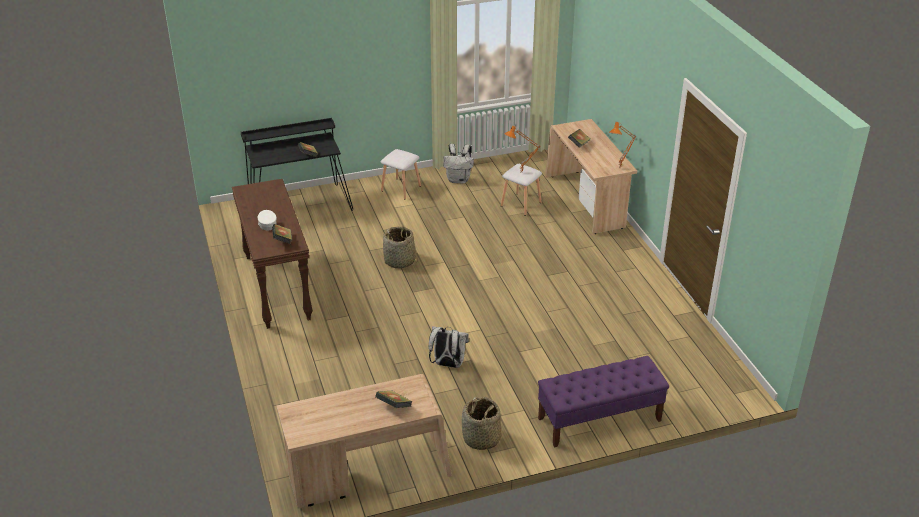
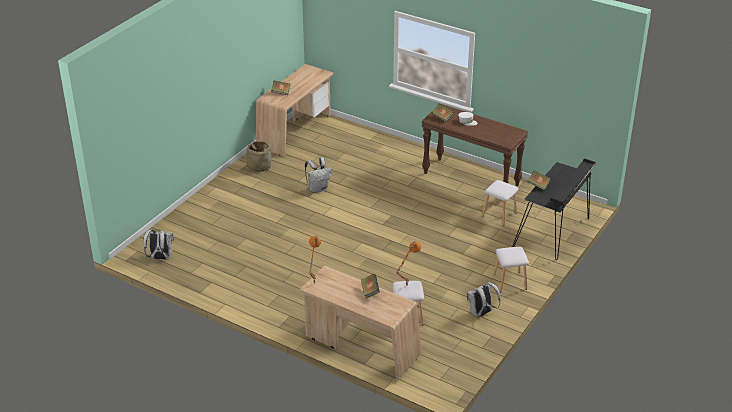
camera: 140 degrees right, 0 degrees up
(313, 241) = (499, 214): none -> white stool
(400, 261) = (427, 229): basket -> none
(599, 420) = (206, 201): purple bench -> none
(712, 371) = (160, 258): none -> white backpack

